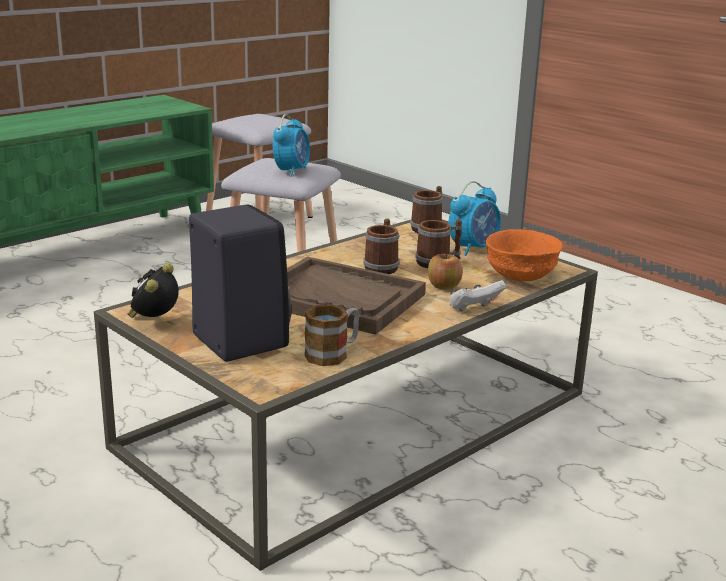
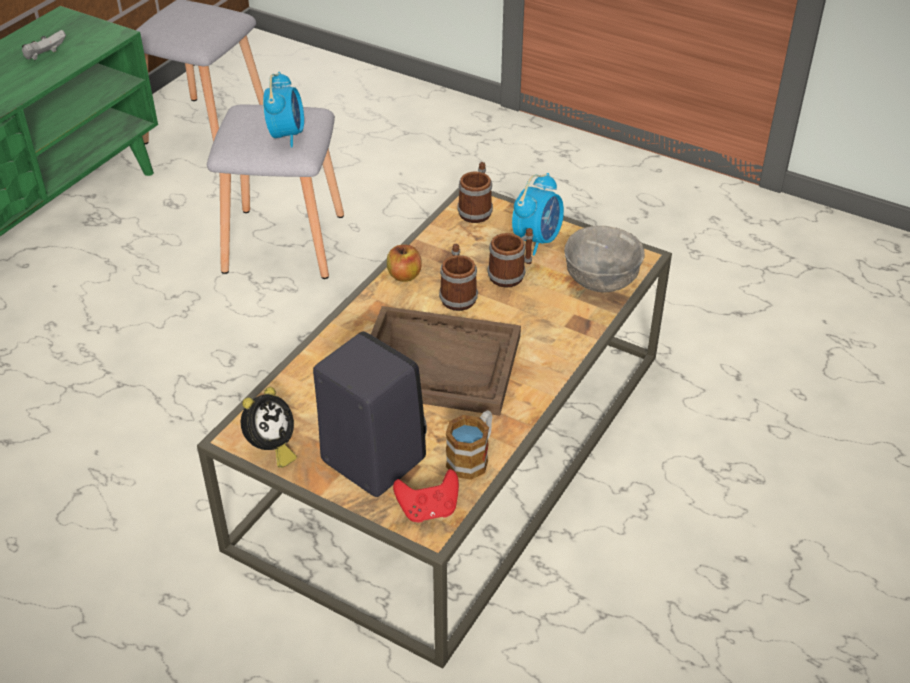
camera: 15 degrees left, 20 degrees up
(154, 321) = (271, 449): alarm clock -> alarm clock turned 150 degrees counterclockwise
(269, 377) = (428, 510): none -> red game controller
(444, 286) = (533, 316): apple -> apple (404, 275)
(474, 309) = (577, 350): white game controller -> white game controller (45, 56)
(521, 275) = (602, 279): orange bowl -> grey bowl

